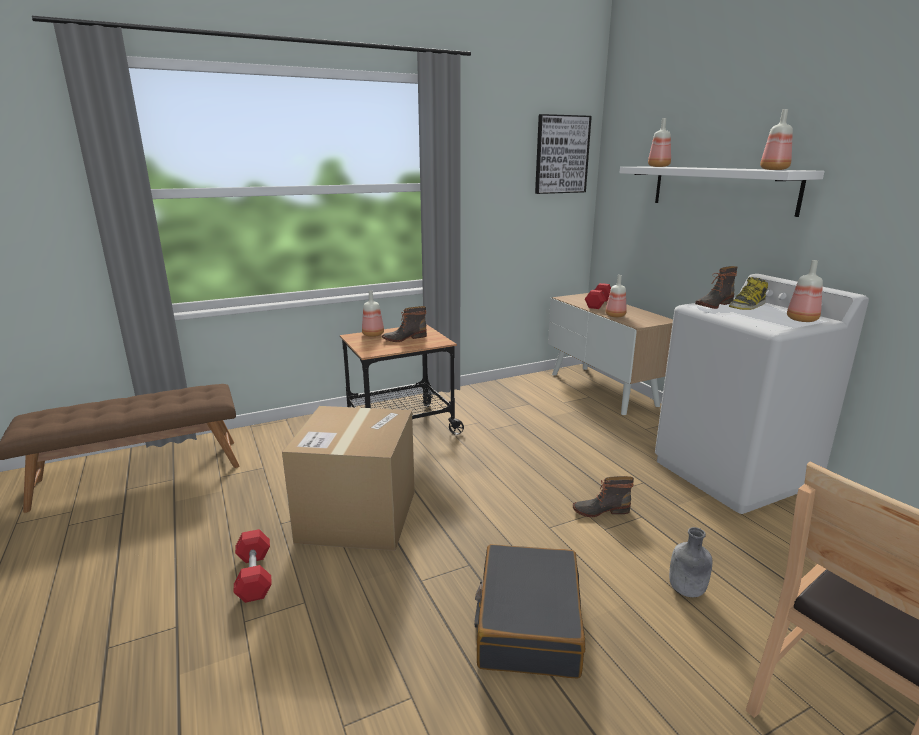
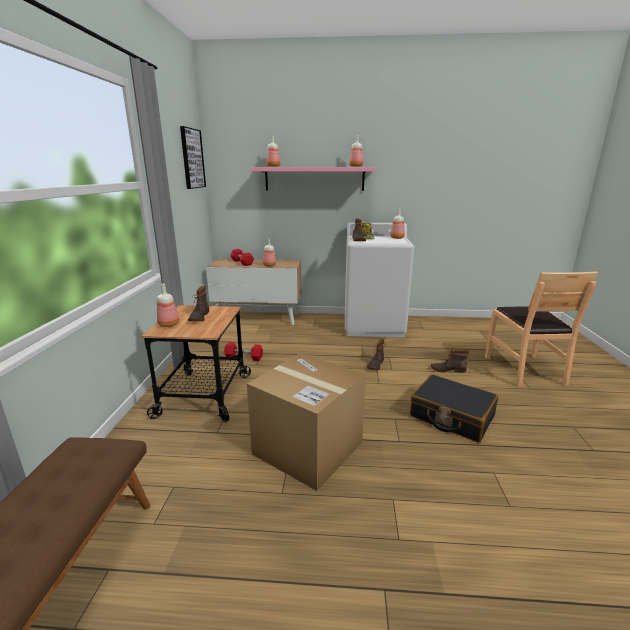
camera: 60 degrees left, 0 degrees up
(254, 576) = (344, 523): red dumbbell -> red dumbbell (244, 357)
(686, 590) = (447, 369): grey bottle -> boot
(721, 188) = (314, 178): white shelf -> pink shelf

